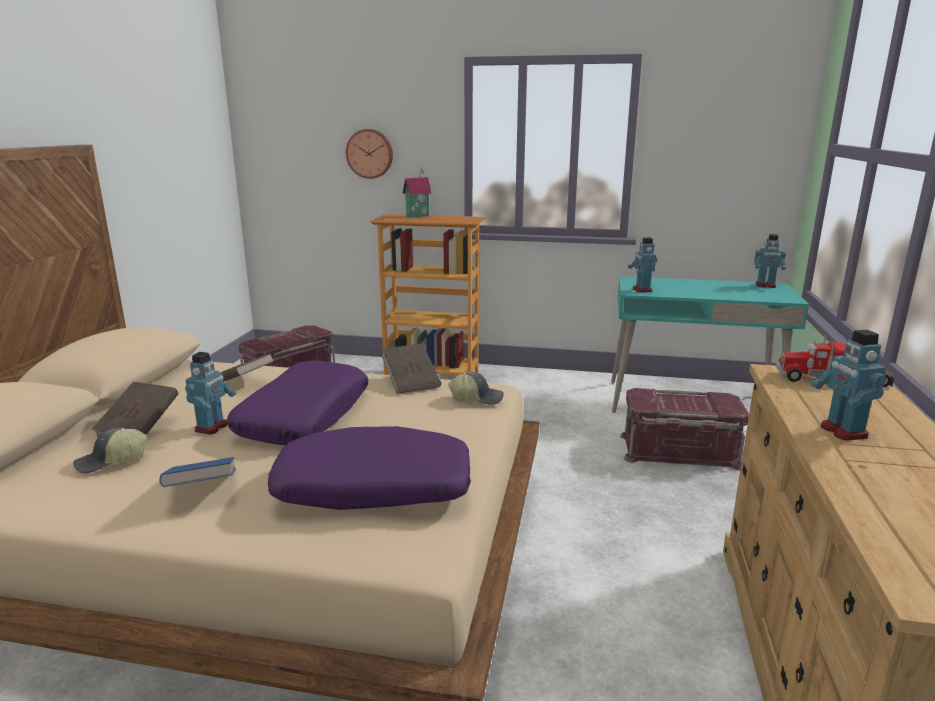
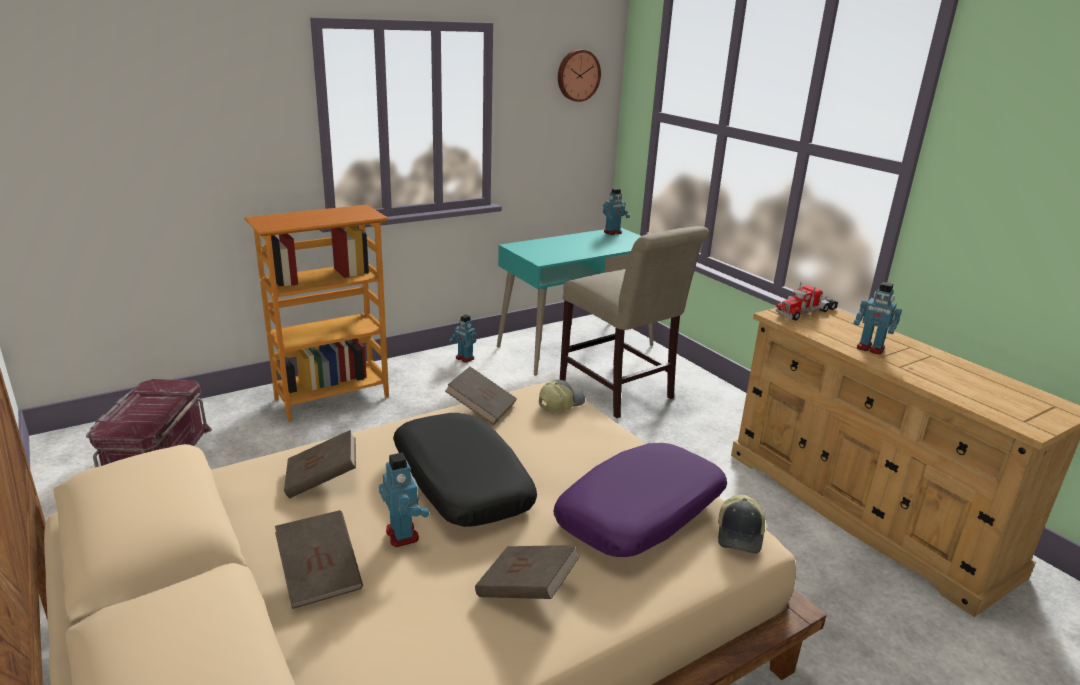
camera: 45 degrees left, 5 degrees up
(111, 462) = (379, 620): cap -> cap (740, 535)
(203, 490) = (526, 590): blue book -> brown book
(304, 416) = (460, 482): purple pillow -> black pillow
(370, 153) = (193, 140): wall clock -> wall clock (577, 75)
(417, 216) = (293, 215): toy house -> none
(641, 290) = (544, 257): toy robot -> toy robot (464, 358)
(679, 452) = (620, 392): red storage box -> beige chair

